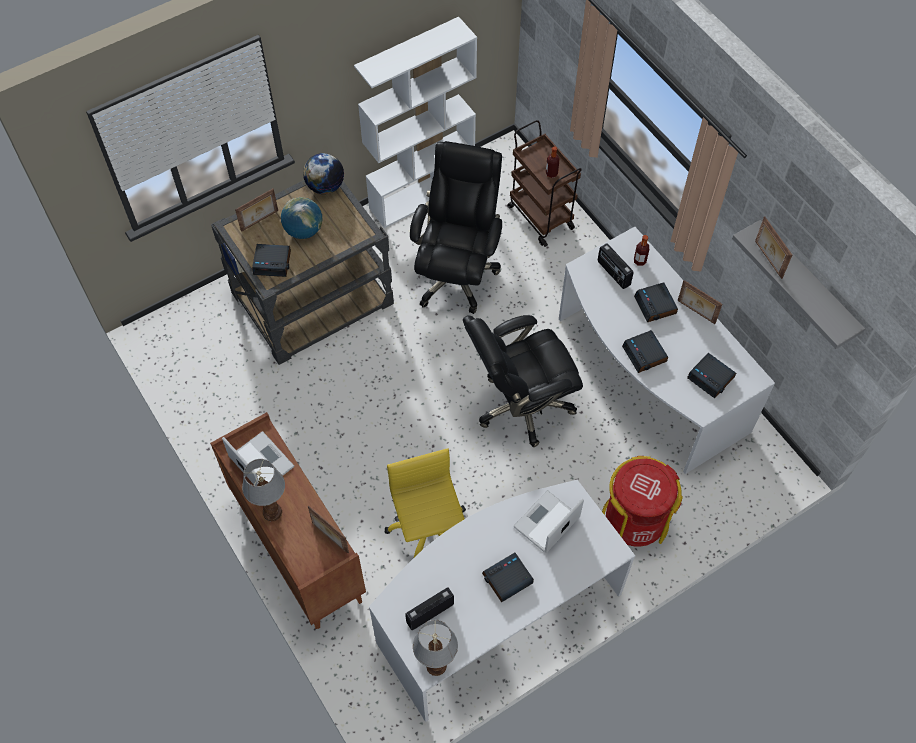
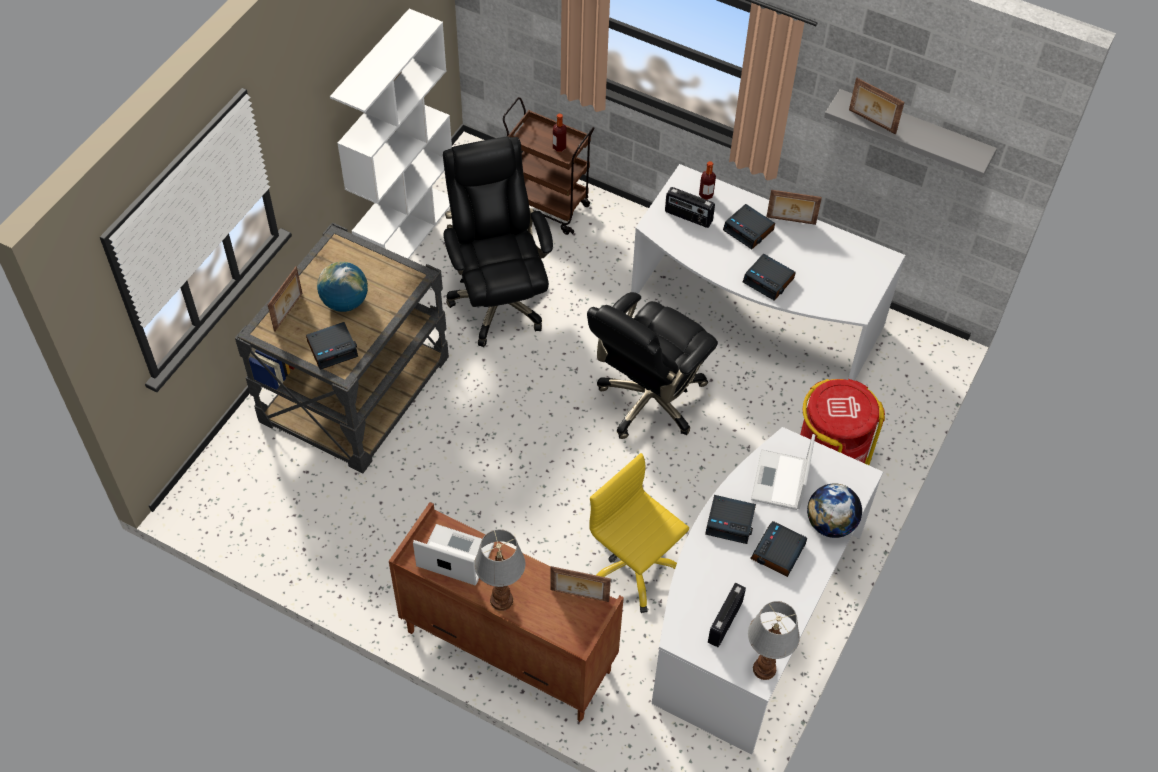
camera: 30 degrees left, 5 degrees down
(325, 186) = (338, 248): globe -> globe (830, 524)
(711, 378) = (845, 275): alarm clock -> alarm clock (730, 522)

